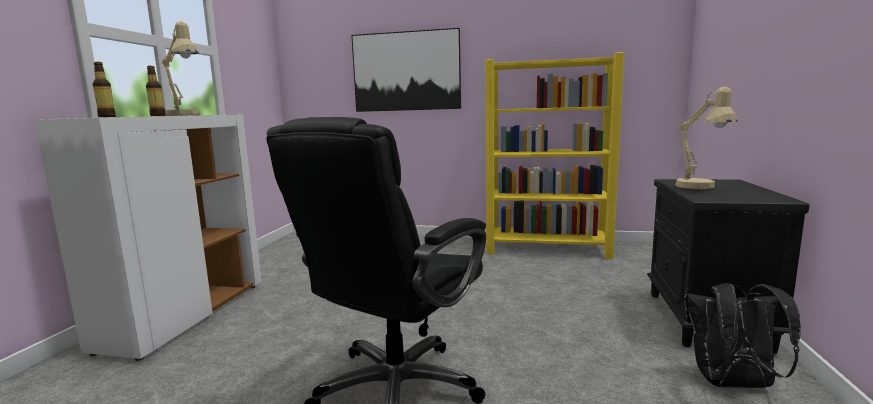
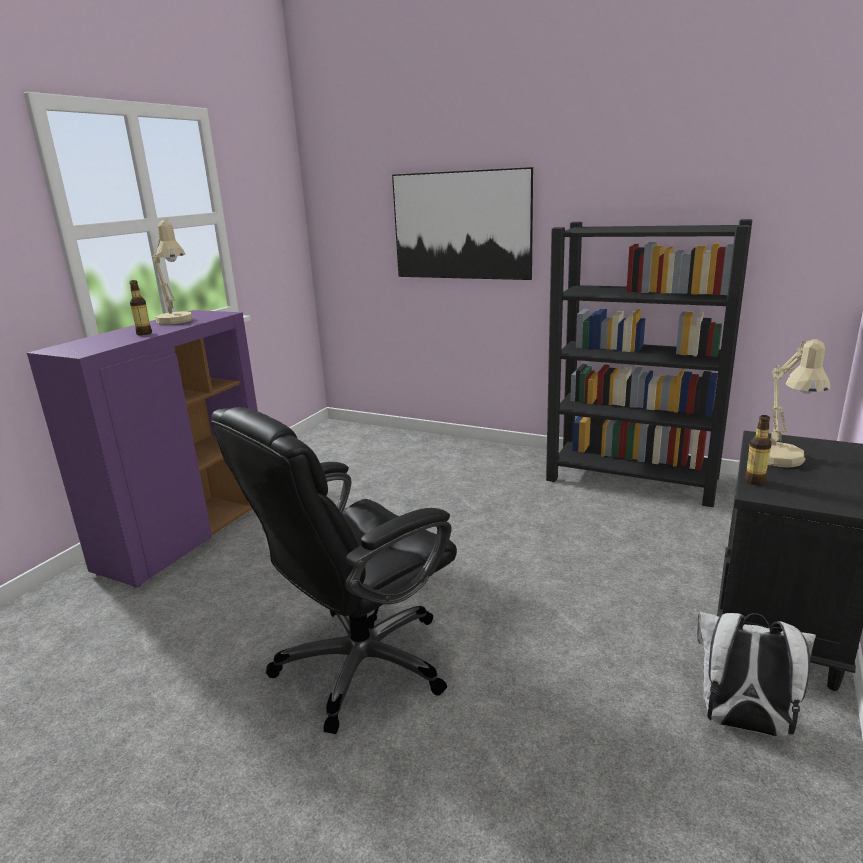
camera: 15 degrees right, 10 degrees up
(107, 117) = (92, 344): bottle -> bottle (754, 481)
(186, 315) = (188, 534): white cabinet -> purple cabinet
(547, 248) = (632, 478): yellow bookcase -> black bookcase
(731, 384) = (742, 723): black backpack -> white backpack

